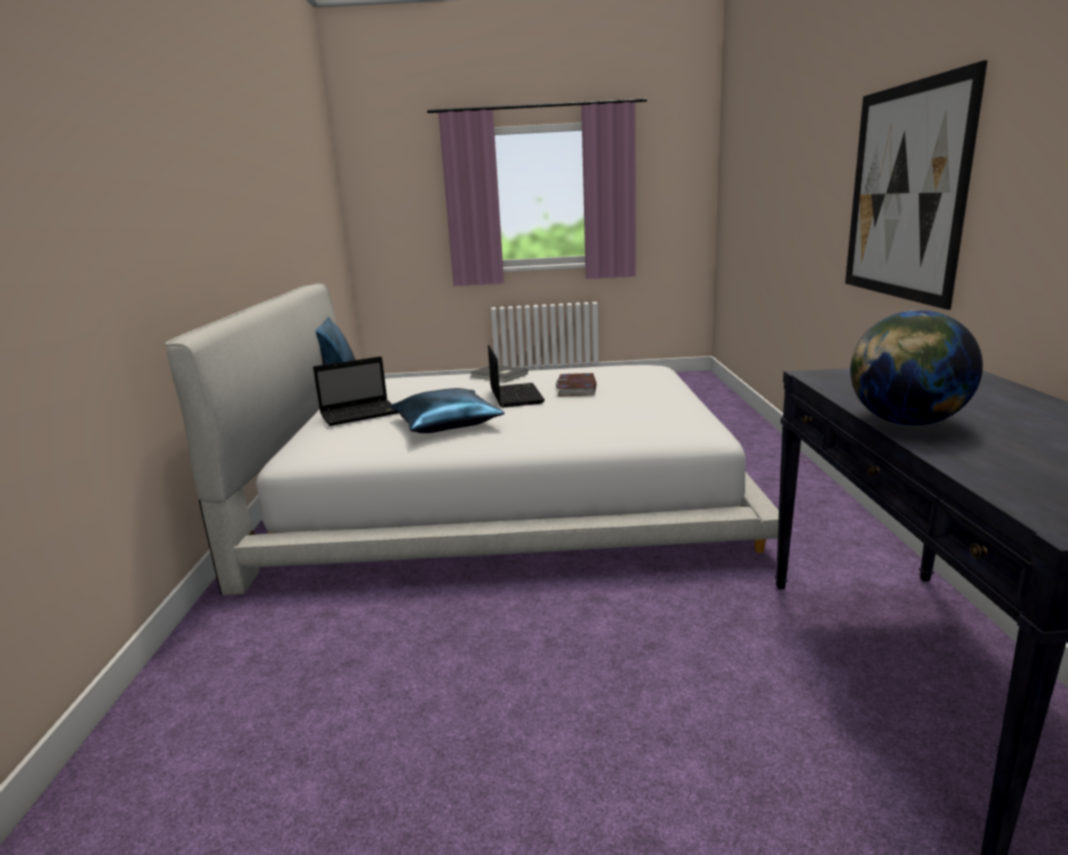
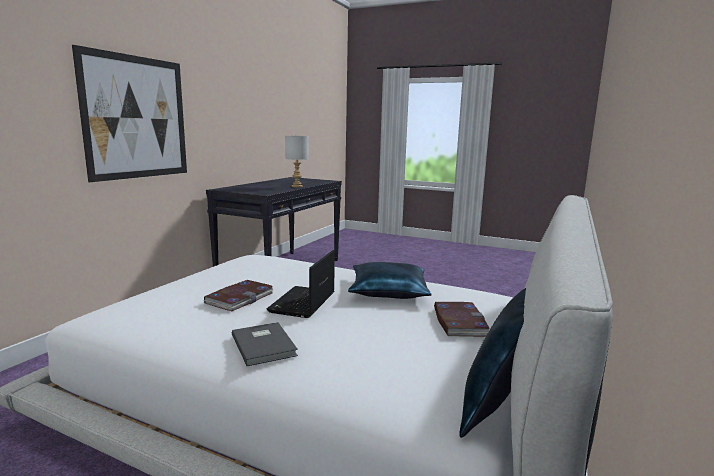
camera: 155 degrees left, 5 degrees down
(361, 414) = (459, 322): laptop -> book
(905, 422) = (297, 186): globe -> grey table lamp

